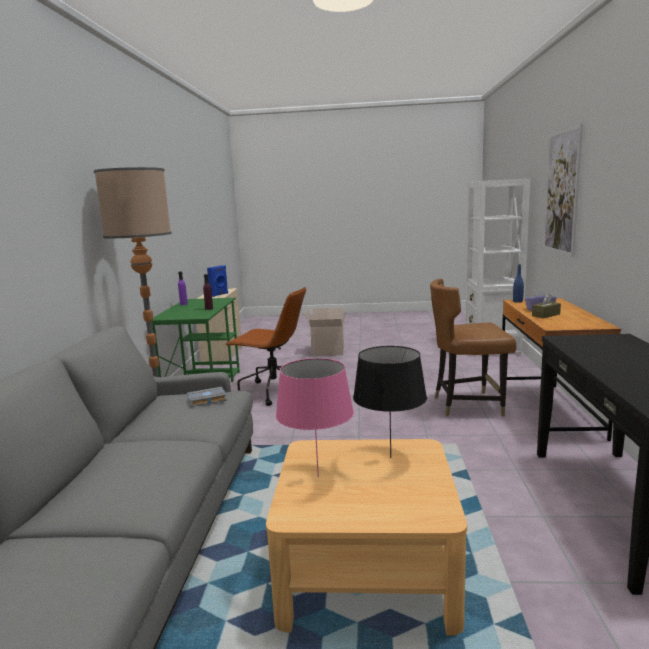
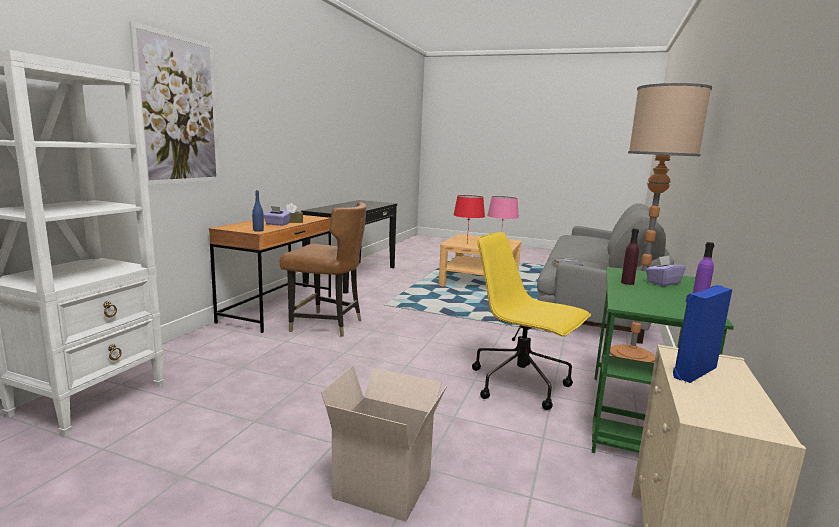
camera: 165 degrees left, 0 degrees up
(184, 312) = (663, 283): none -> purple tissue box
(273, 392) = (521, 385): brown office chair -> yellow office chair
(390, 457) = (467, 243): black table lamp -> red table lamp

